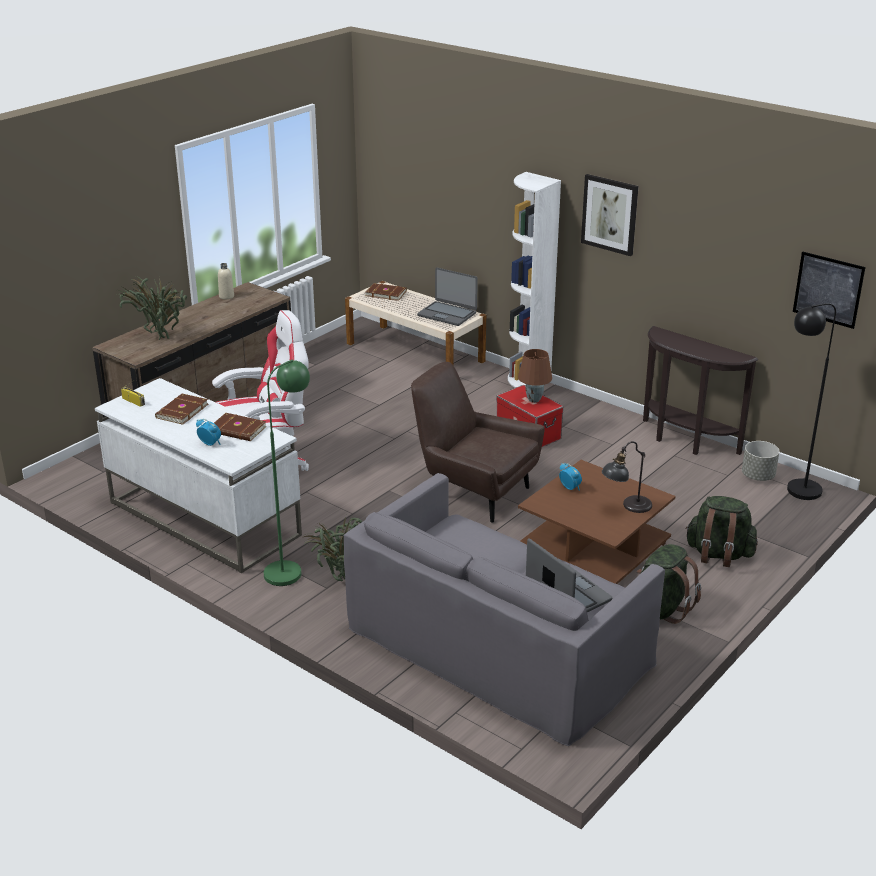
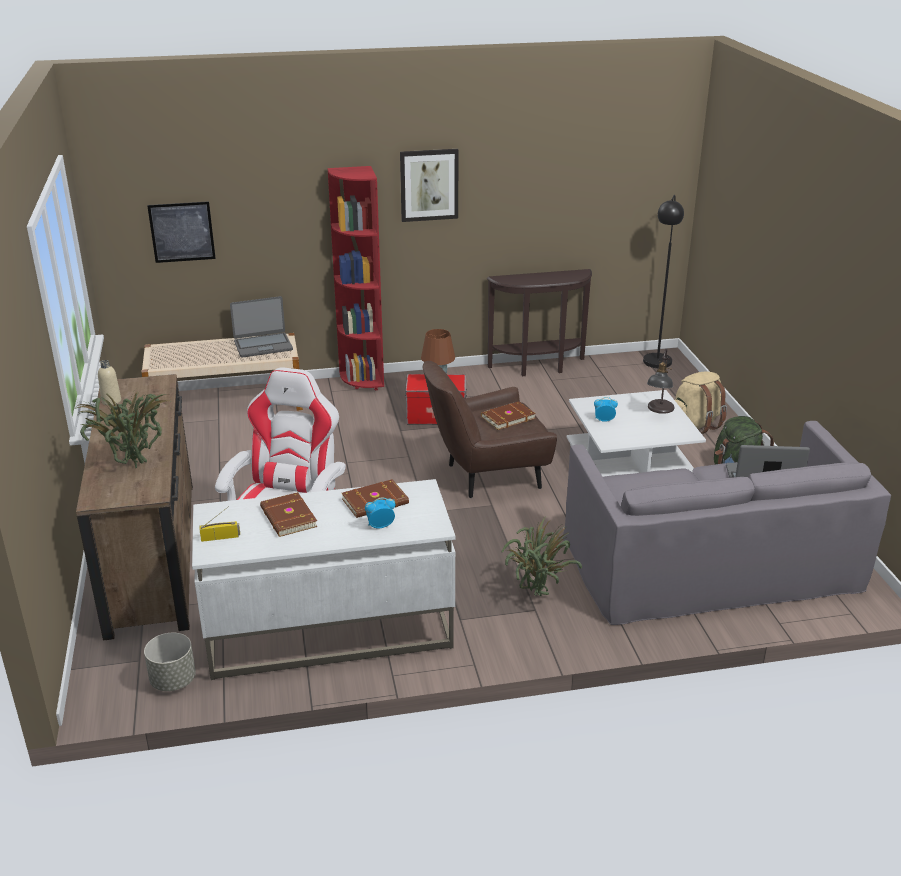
camera: 50 degrees left, 0 degrees up
(291, 569) = (482, 616): green floor lamp -> none
(386, 293) = (172, 352): brown book -> brown book (507, 417)
(525, 385) = (363, 384): white bookcase -> red bookcase
(591, 549) = (629, 466): brown coffee table -> white coffee table
(718, 554) = (695, 425): green backpack -> beige backpack
(758, 476) = (619, 367): grey planter -> grey planter (173, 680)
(828, 289) = (644, 189): picture -> picture (182, 232)

